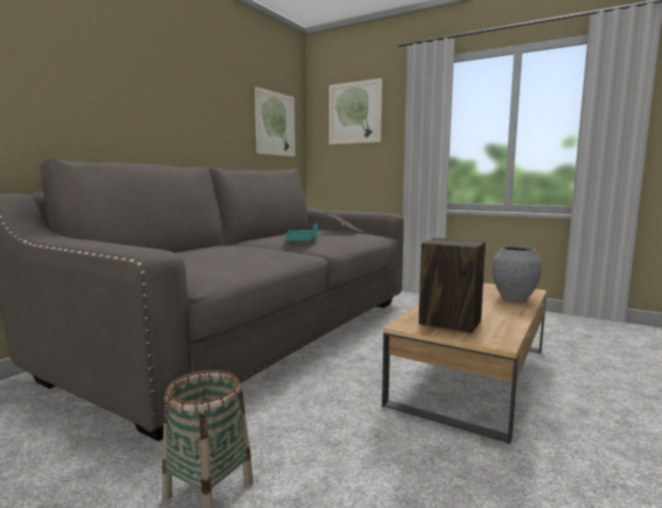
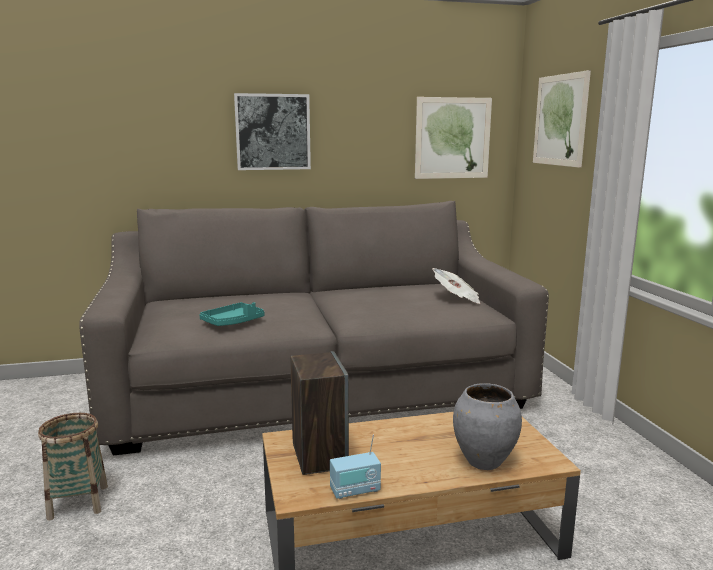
camera: 45 degrees right, 5 degrees up
(155, 96) = (273, 132): none -> picture
(302, 241) = (358, 306): turquoise tray -> turquoise tray (233, 322)
(511, 328) = (355, 491): none -> radio

